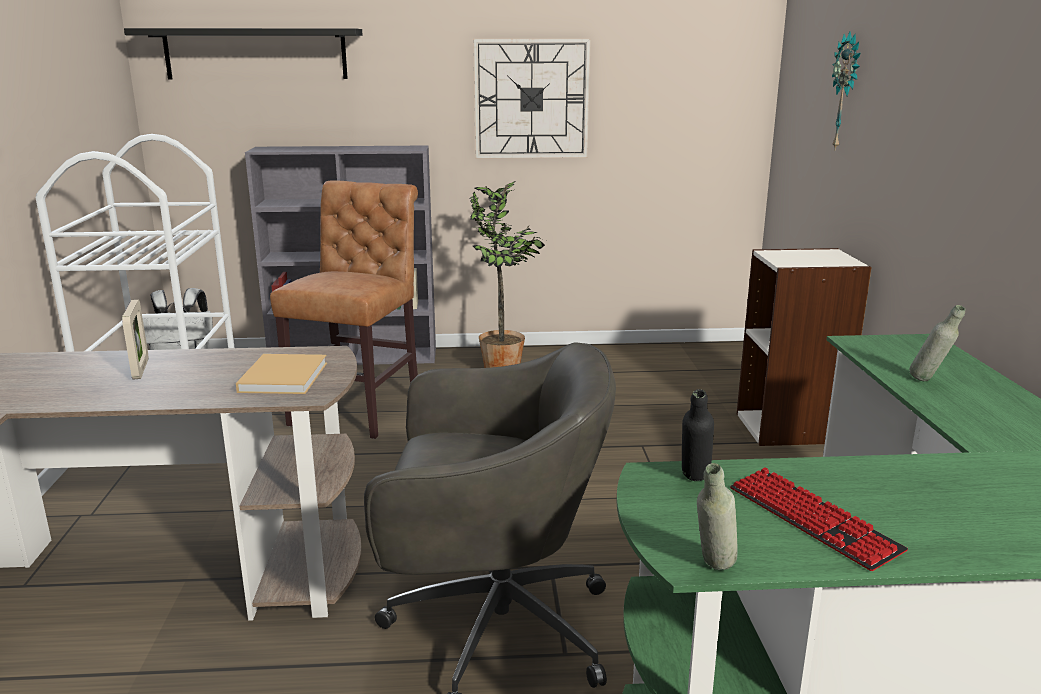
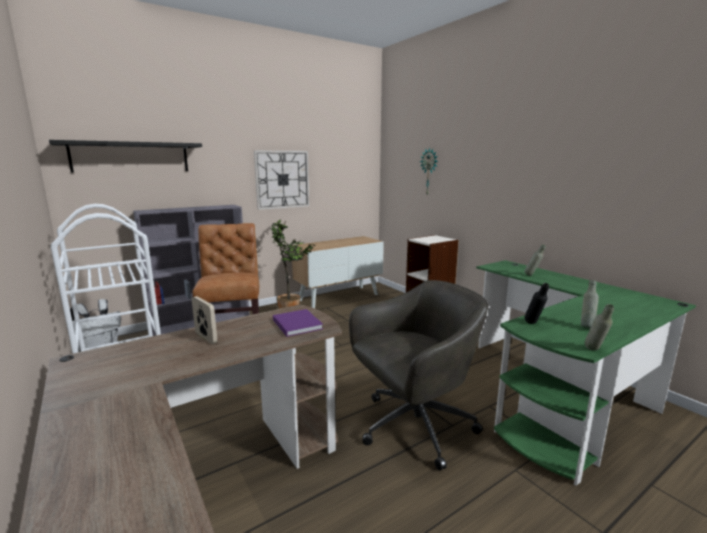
camera: 30 degrees left, 5 degrees down
(284, 376) = (296, 324): beige book -> purple book
(631, 357) = (339, 297): none -> cabinet
(812, 520) = (586, 326): keyboard -> grey bottle

